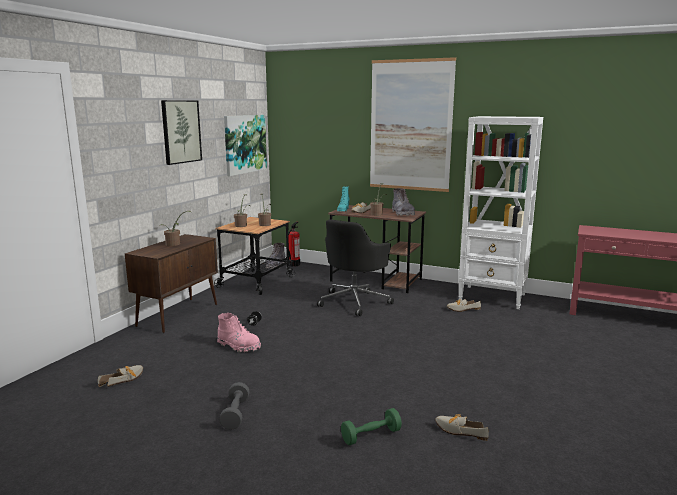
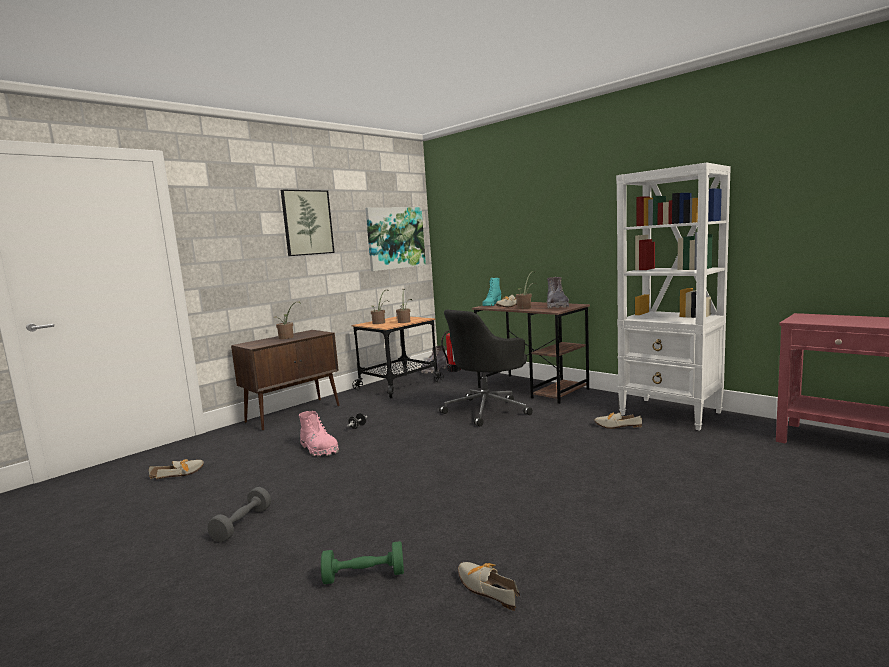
camera: 20 degrees right, 5 degrees down
(410, 126) = (567, 201): picture -> none

